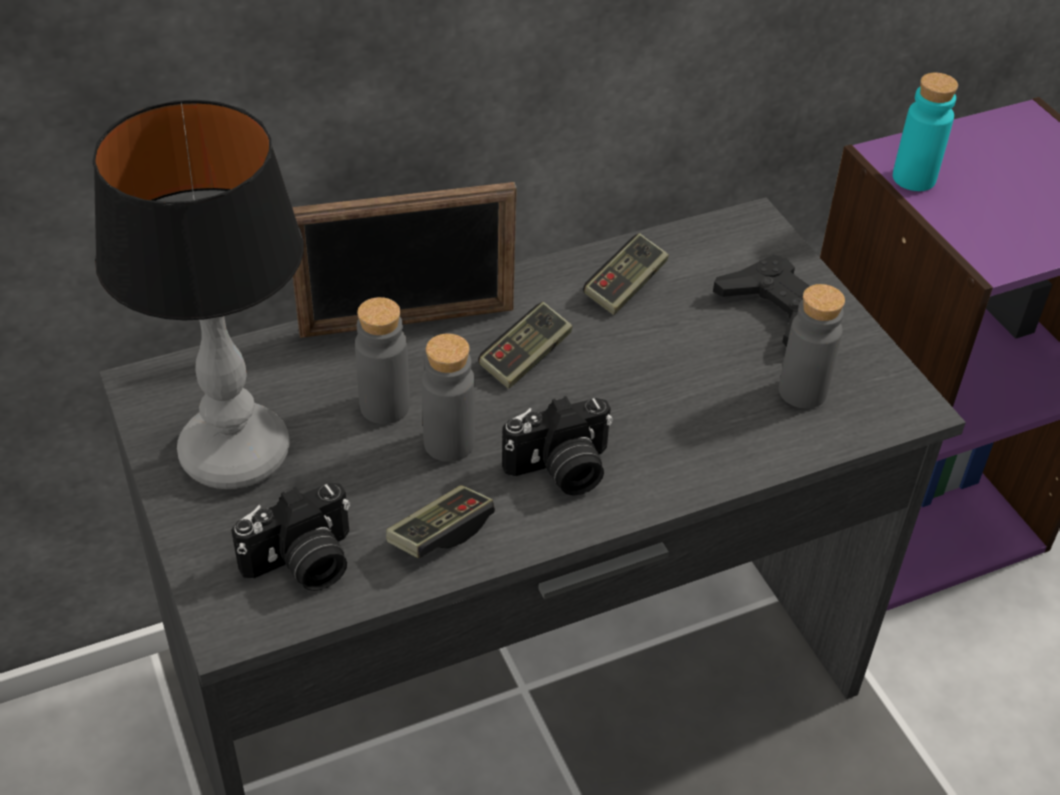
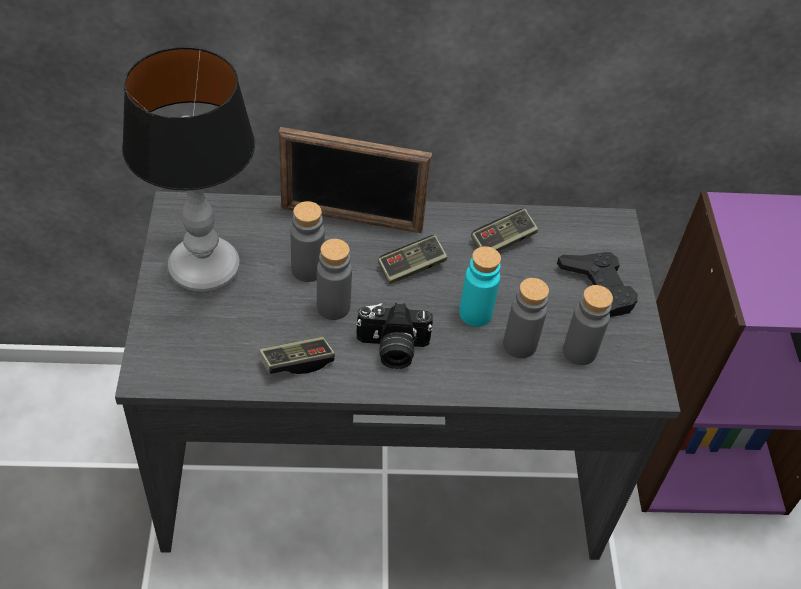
camera: 20 degrees right, 5 degrees up
(303, 564) = (207, 352): camera -> none
(723, 408) = (519, 344): none -> grey bottle
(914, 178) = (737, 229): turquoise bottle -> turquoise bottle (475, 313)

